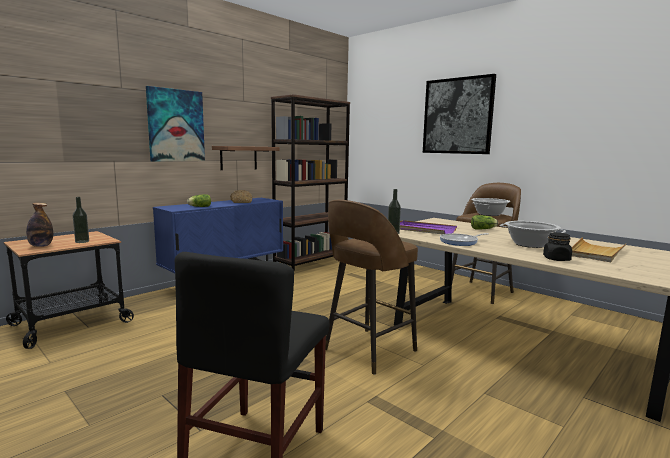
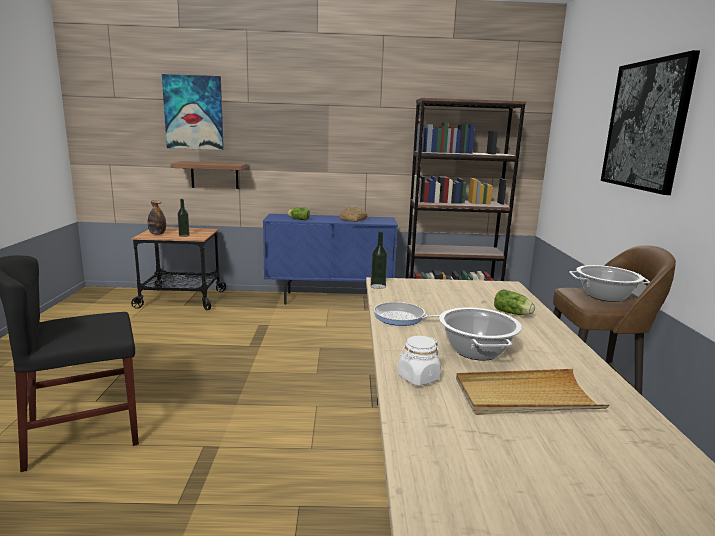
camera: 45 degrees right, 5 degrees up
(176, 125) = (297, 136): picture -> picture (194, 112)
(238, 158) = (368, 171): shelf -> shelf (214, 175)
(367, 351) = (297, 409): brown stool -> none
(422, 230) = (425, 292): purple tray -> none
(556, 259) = (418, 378): black jar -> white jar

